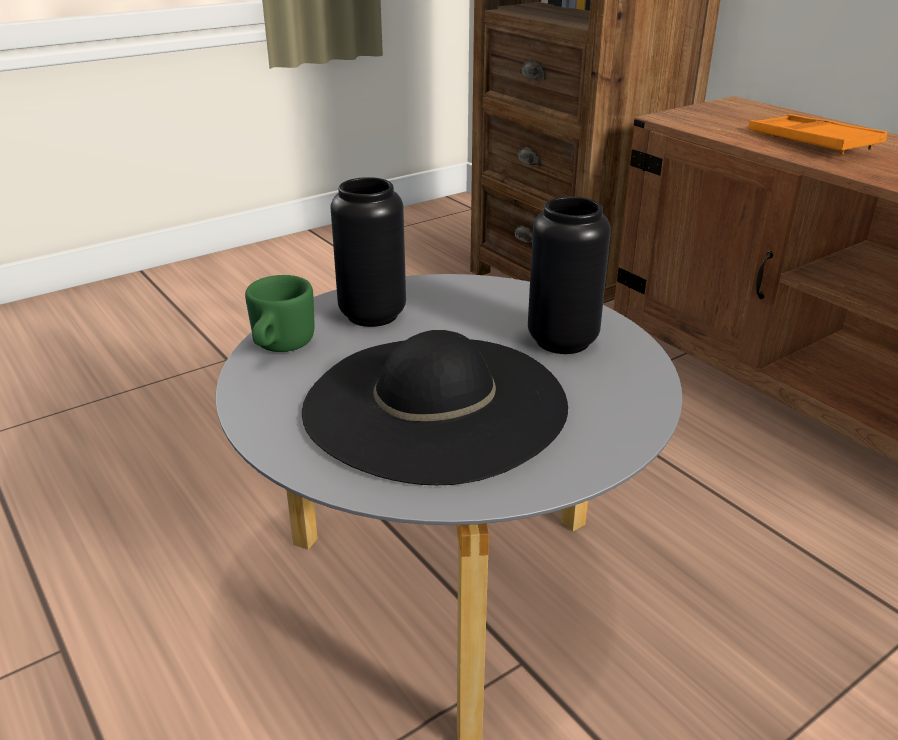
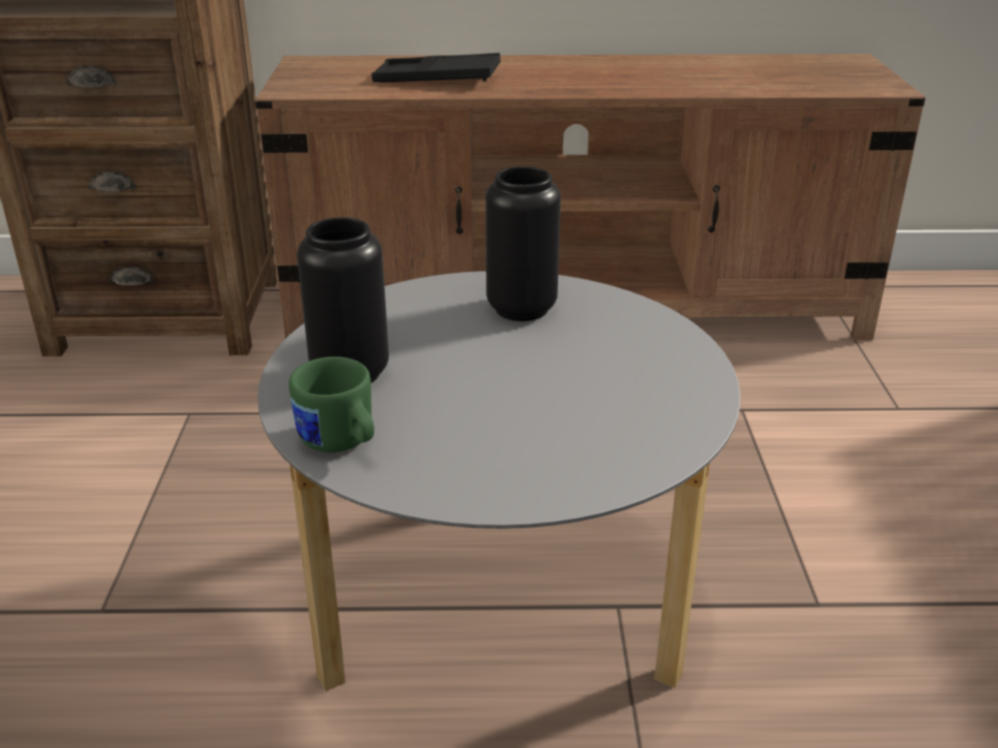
camera: 55 degrees left, 0 degrees up
(435, 404) = (550, 398): black hat -> none
(811, 142) = (437, 79): orange tray -> black tray

